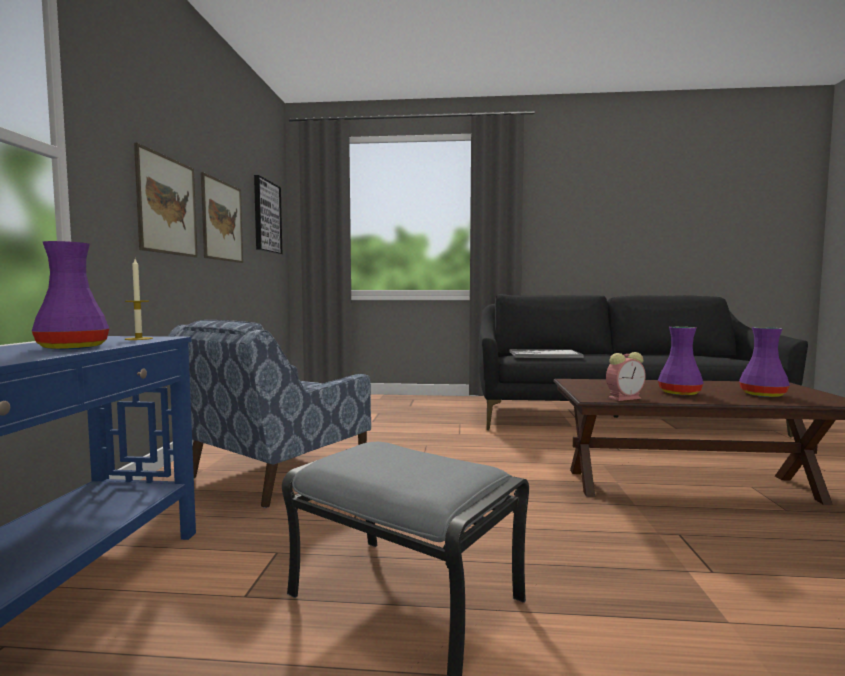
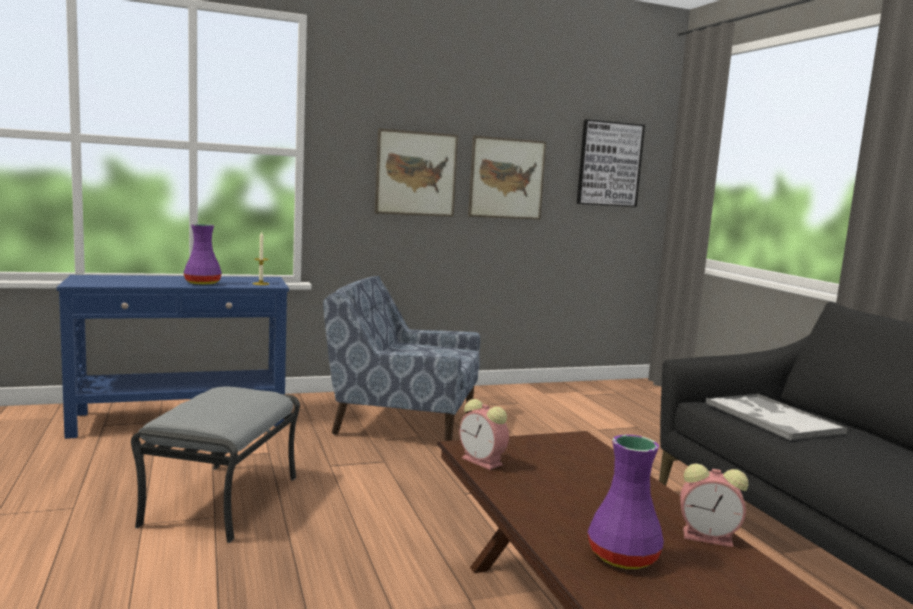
camera: 65 degrees right, 5 degrees up
(680, 393) = (561, 495): purple vase -> none
(722, 383) = (709, 537): none -> alarm clock

